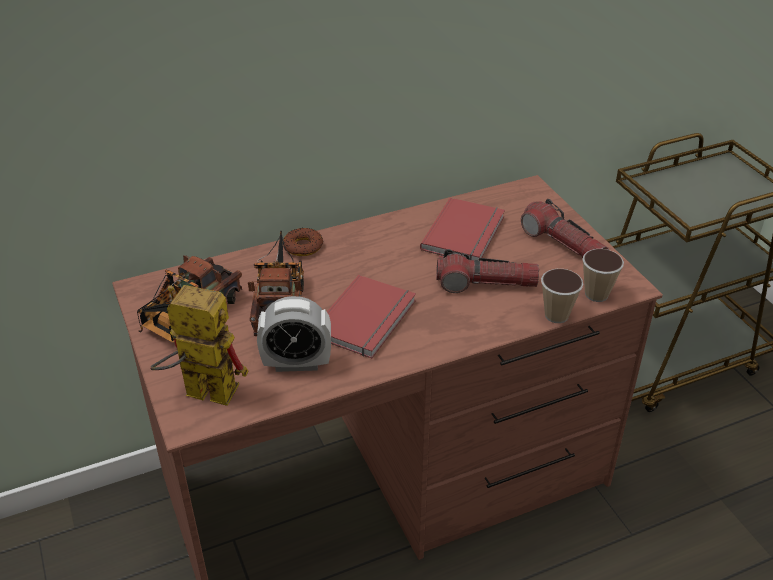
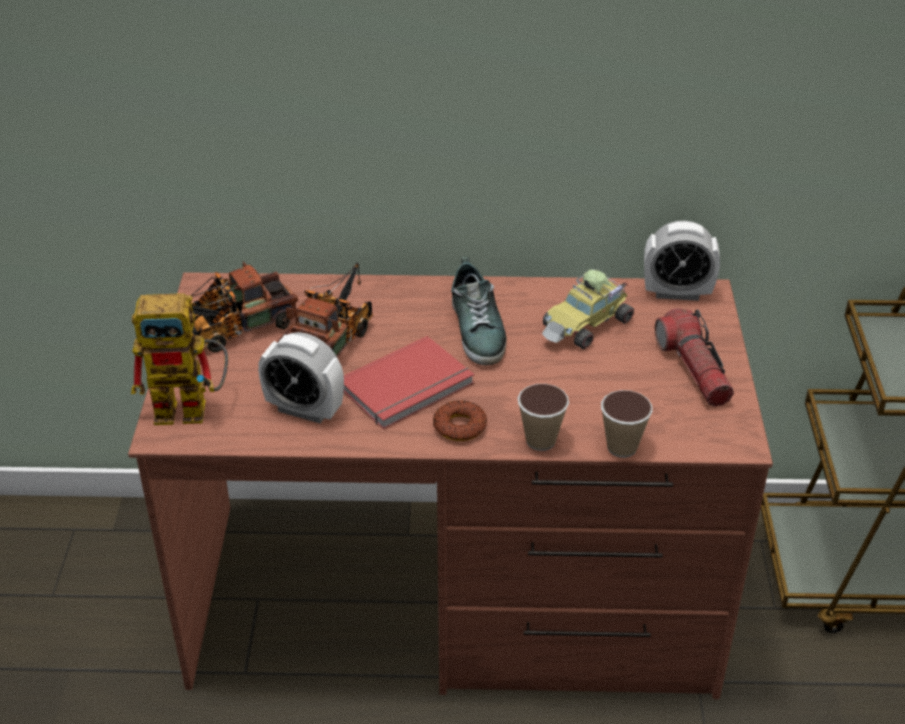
camera: 25 degrees right, 0 degrees up
(200, 392) = (193, 408): toy robot -> toy robot turned 135 degrees clockwise
(303, 246) = (396, 289): donut -> donut (459, 426)
(389, 260) = (478, 330): none -> shoe
(466, 234) = (587, 325): red book -> toy car
(486, 284) = (567, 388): flashlight -> none
(510, 193) = (677, 293): none -> alarm clock
(596, 294) = (688, 438): cup -> cup (540, 440)

